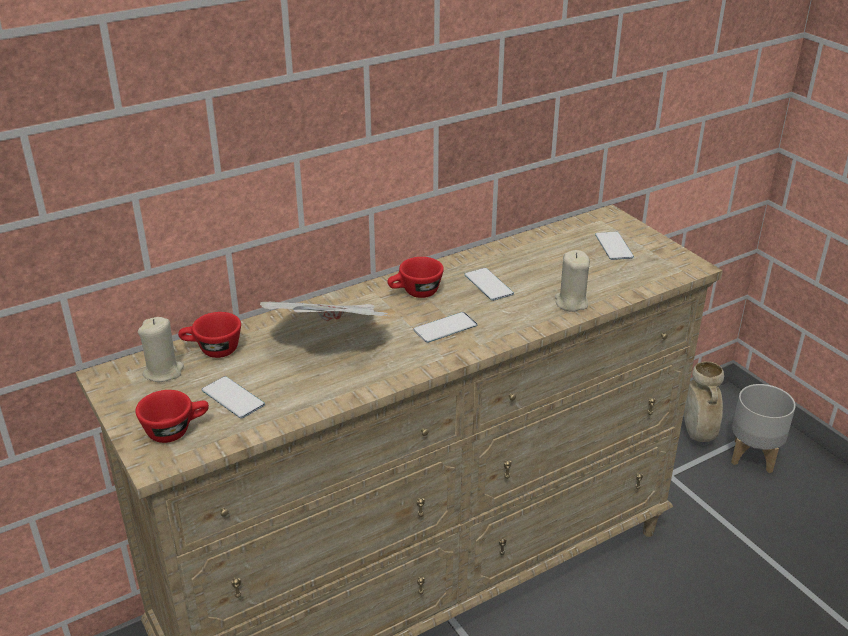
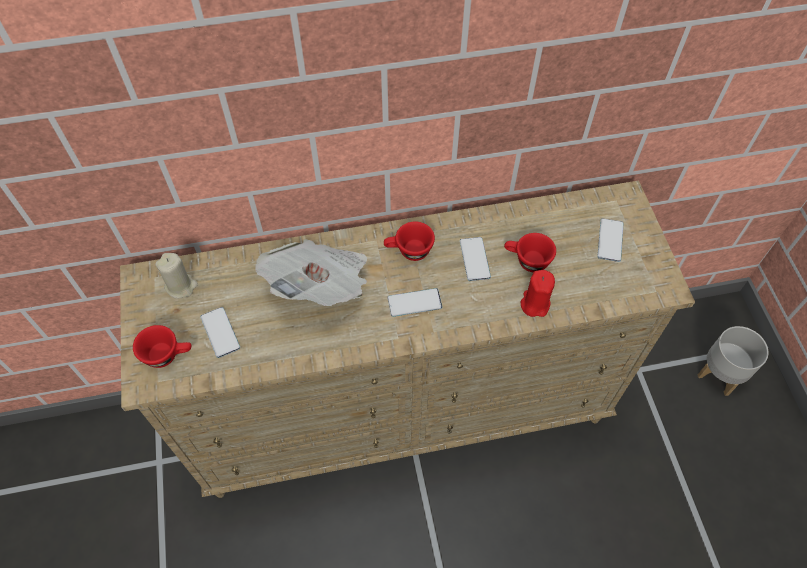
camera: 20 degrees right, 25 degrees up
(212, 350) = (224, 272): red cup -> red cup (527, 261)
(571, 303) = (534, 304): beige candle -> red candle
(697, 434) = (683, 337): beige vase -> none

